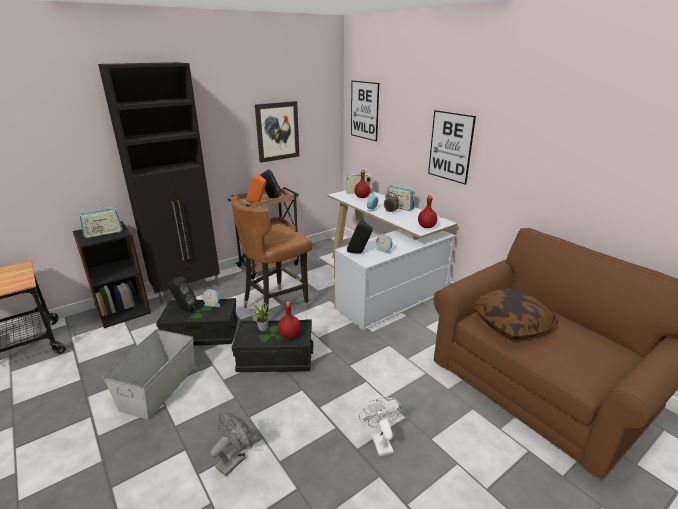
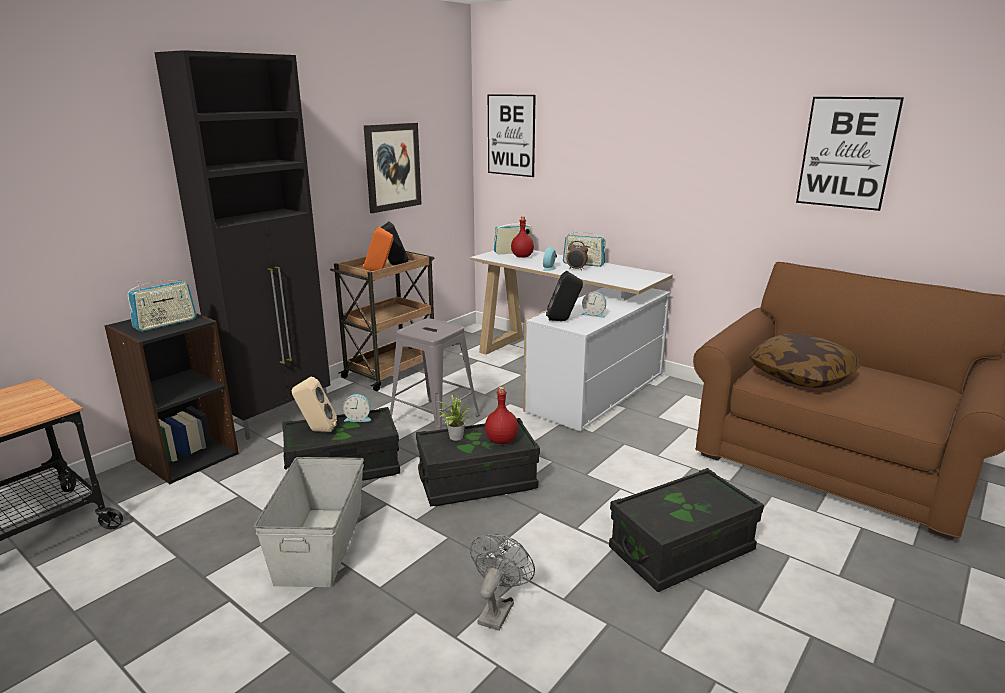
camera: 15 degrees left, 5 degrees down
(184, 309) = (316, 431): black speaker -> beige speaker
(275, 306) = (435, 420): brown chair -> grey stool
(380, 441) = (681, 550): white fan -> black storage box
(426, 226) = (638, 280): red bottle -> none
(450, 146) = (655, 171): picture -> picture (846, 153)

